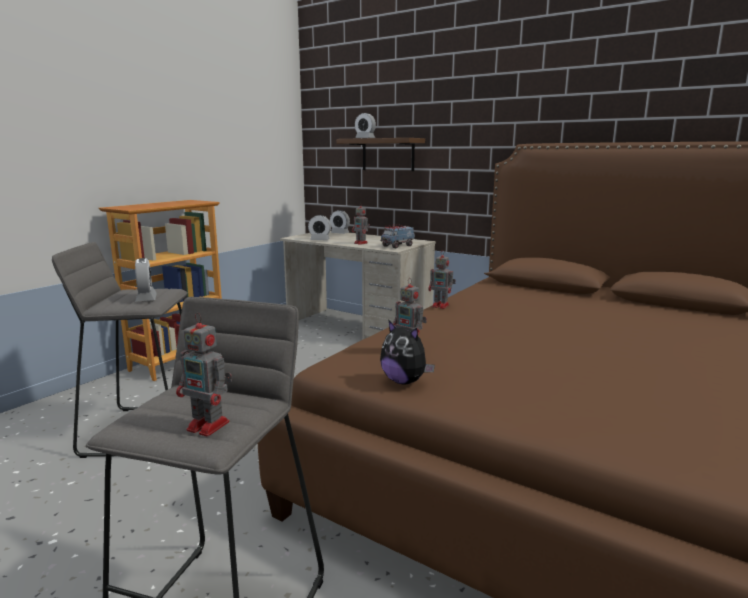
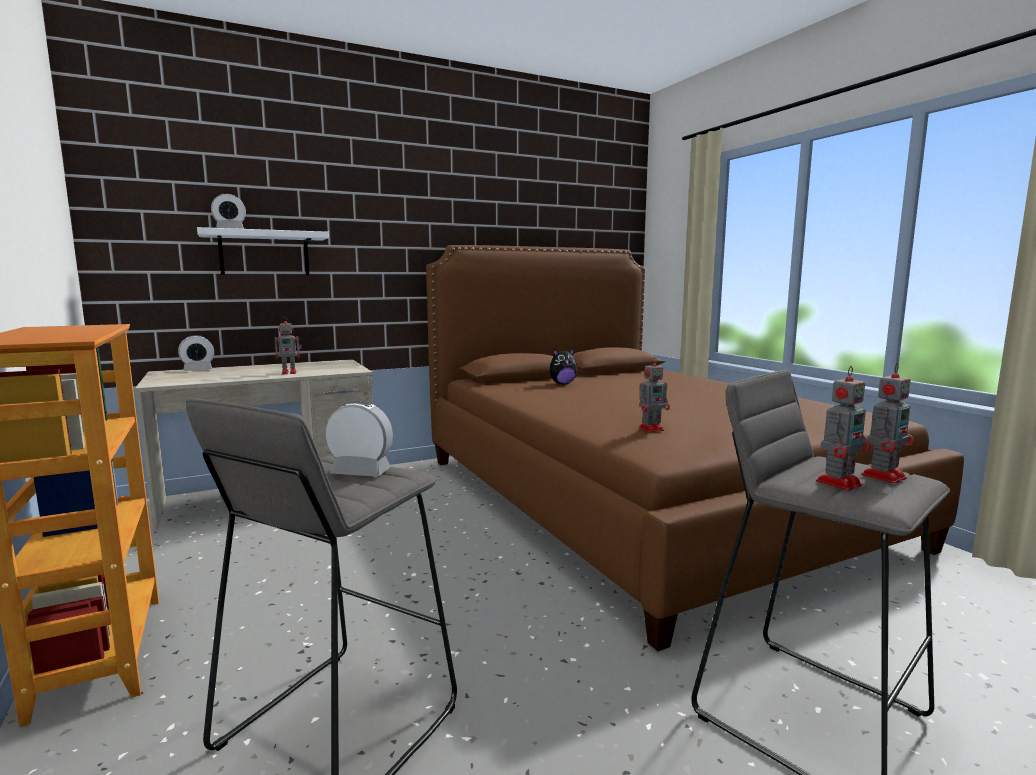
camera: 60 degrees left, 5 degrees down
(320, 240) = (214, 379): alarm clock -> none
(388, 154) = (264, 253): brown shelf -> white shelf
(397, 246) = (343, 368): toy truck -> none
(404, 381) = (717, 443): plush toy -> plush toy (562, 384)
(441, 306) = (530, 405): toy robot -> toy robot (839, 482)

